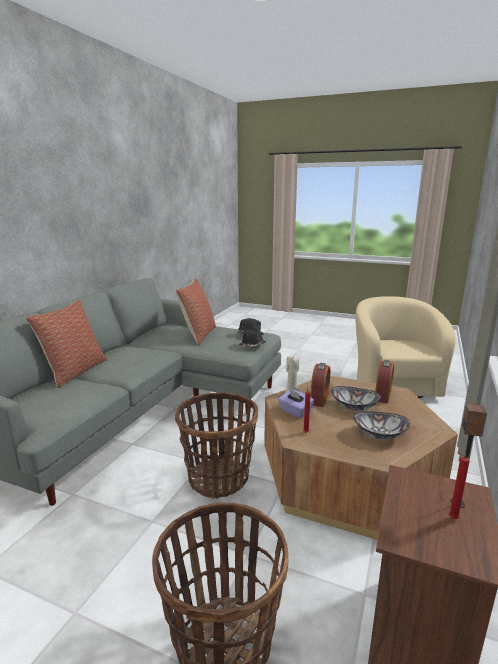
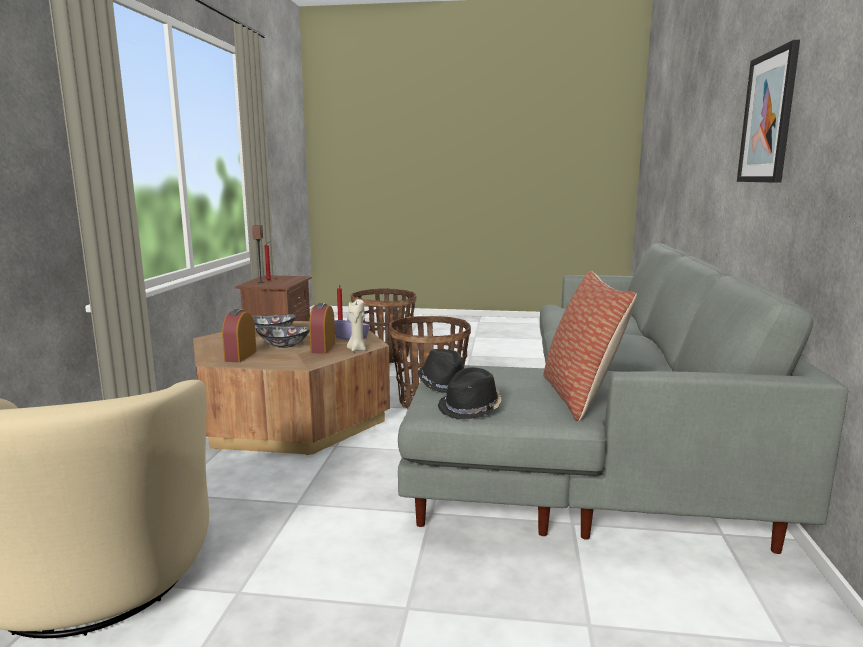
camera: 165 degrees right, 5 degrees down
(53, 208) = (768, 118): none -> picture
(74, 371) = (637, 332): pillow -> none

